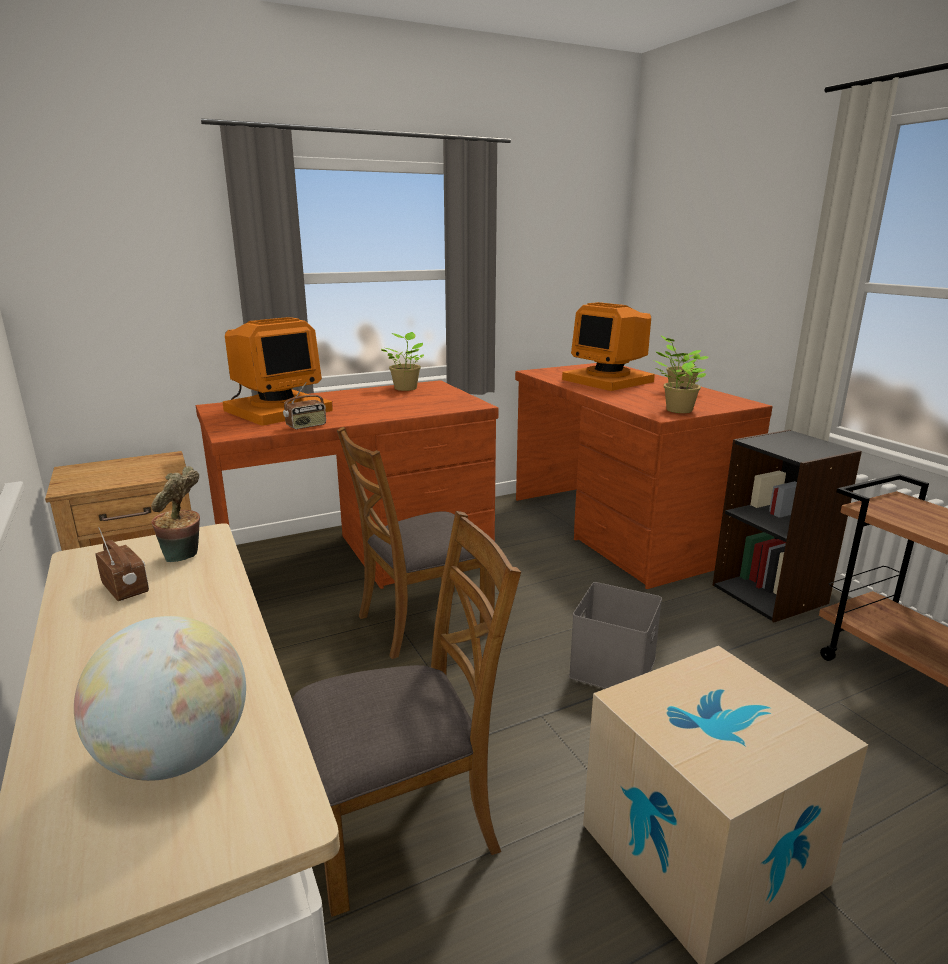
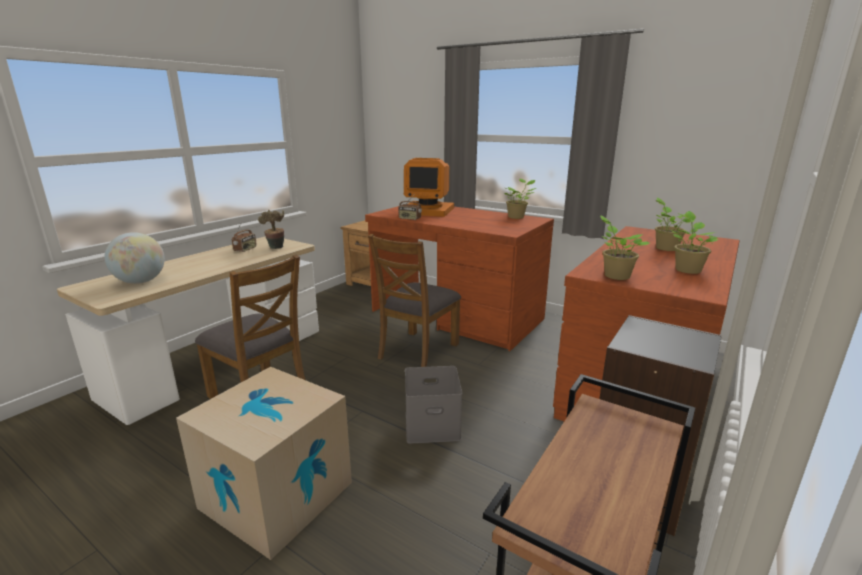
camera: 60 degrees right, 0 degrees up
(422, 621) = (417, 351): brown chair -> brown chair turned 90 degrees counterclockwise
(609, 380) = (665, 248): monitor -> potted plant

